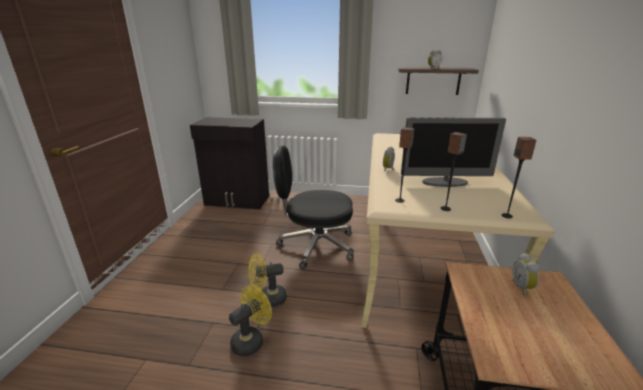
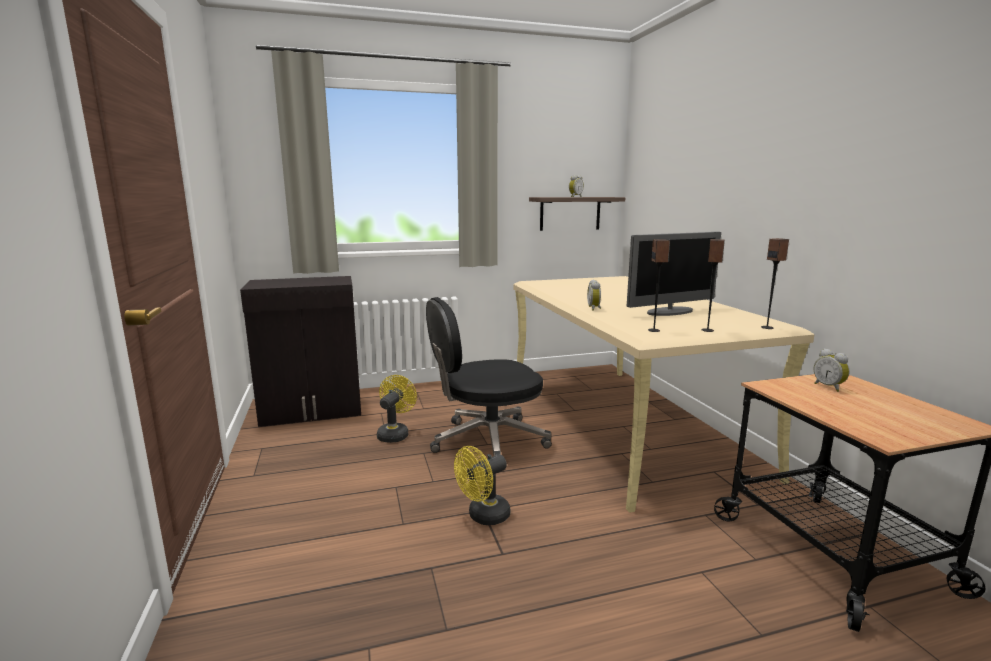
camera: 25 degrees left, 10 degrees down
(251, 340) = (508, 569): yellow fan -> yellow fan (395, 434)

